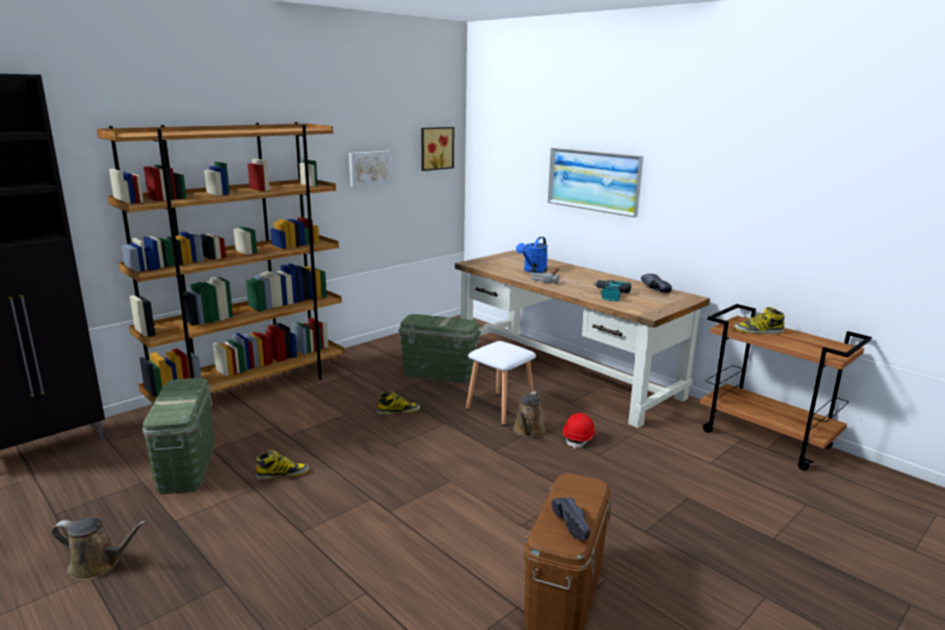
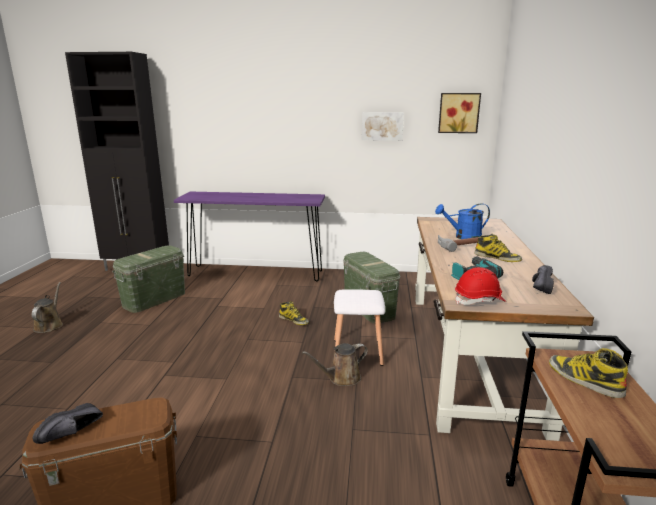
camera: 50 degrees right, 0 degrees up
(98, 565) = (49, 325): brown watering can -> brown watering can turned 150 degrees counterclockwise
(251, 388) = (255, 273): brown bookcase -> purple console table
(283, 474) = (173, 324): boot -> boot (497, 258)
(579, 438) = (366, 407): red hard hat -> red hard hat (479, 300)
(593, 180) = (548, 147): picture -> none

